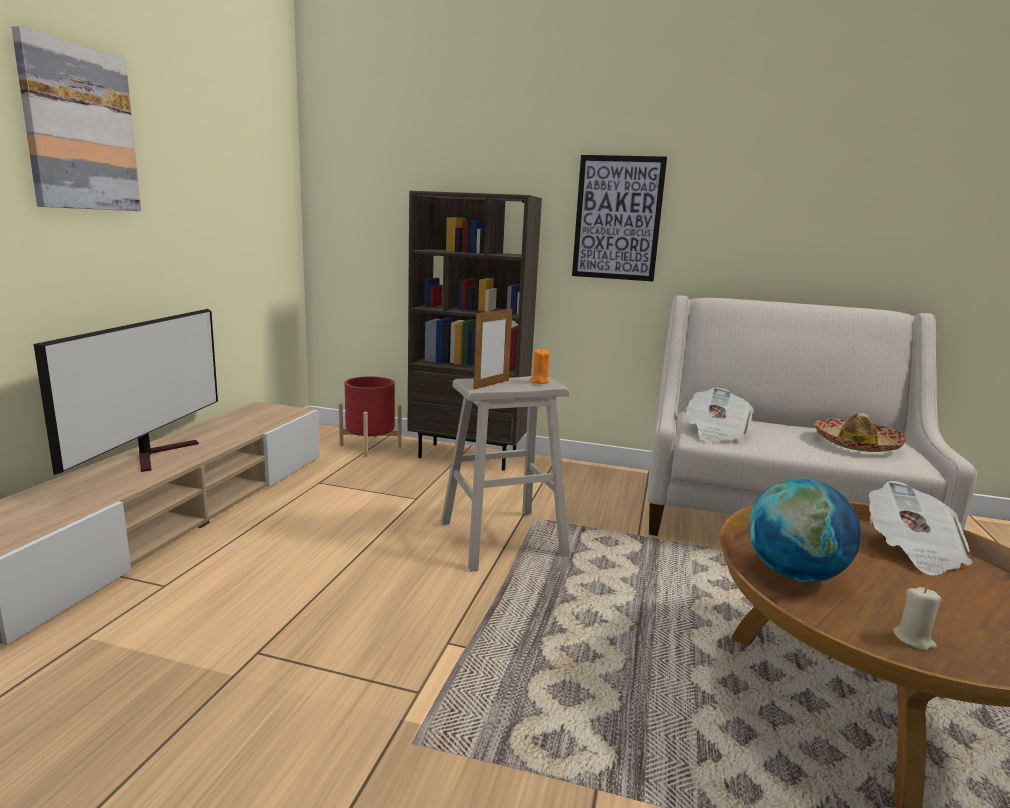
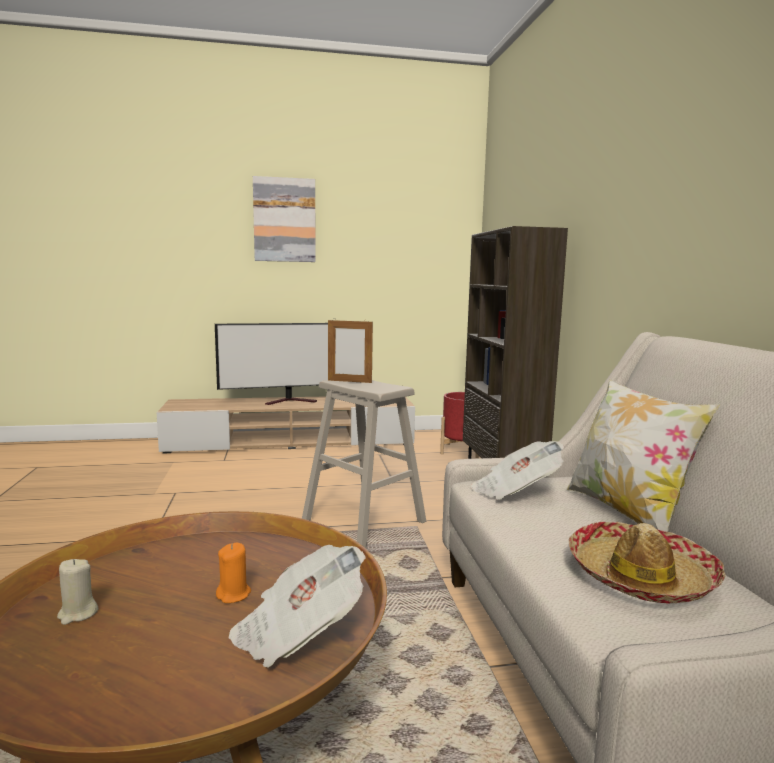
camera: 65 degrees right, 5 degrees down
(539, 381) = (383, 387): orange candle -> orange candle (234, 594)
(617, 218) = (621, 241): picture -> none
(760, 421) = (627, 512): none -> pillow
(794, 574) = (193, 559): globe -> none

